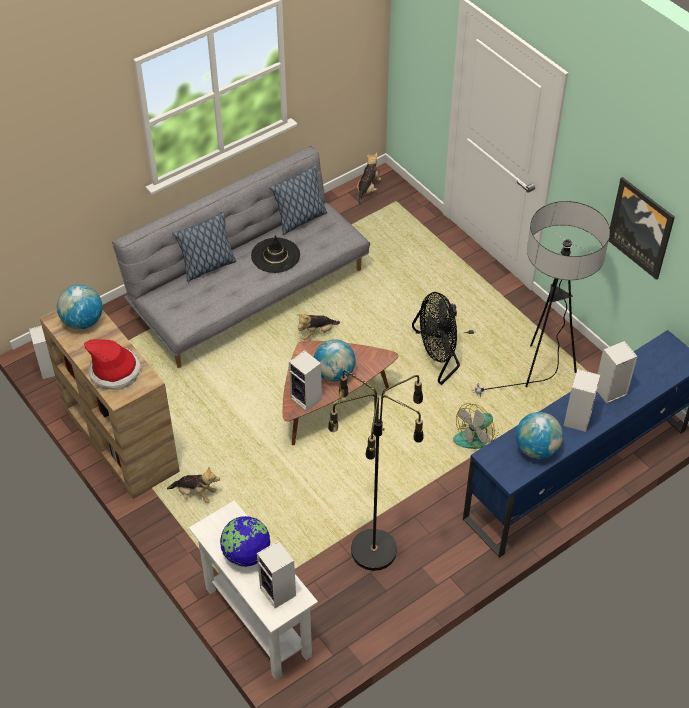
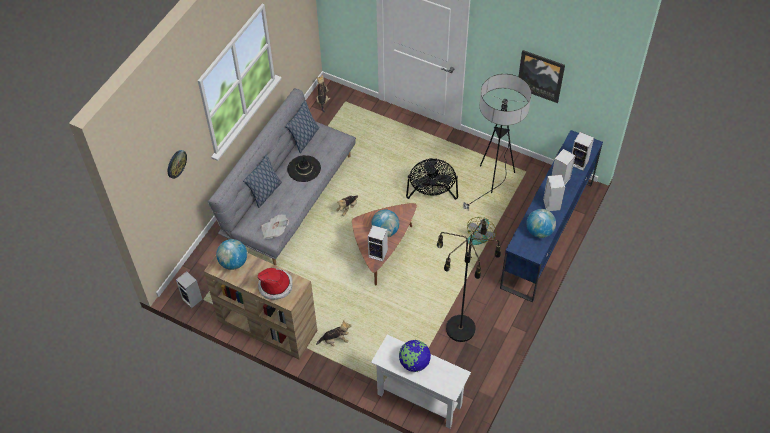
camera: 25 degrees left, 5 degrees up
(72, 166) = (176, 163): none -> wall clock
(189, 317) = (275, 231): none -> newspaper
(279, 592) = (446, 376): speaker -> speaker (579, 163)
(441, 353) = (430, 191): black fan -> black fan turned 45 degrees counterclockwise

